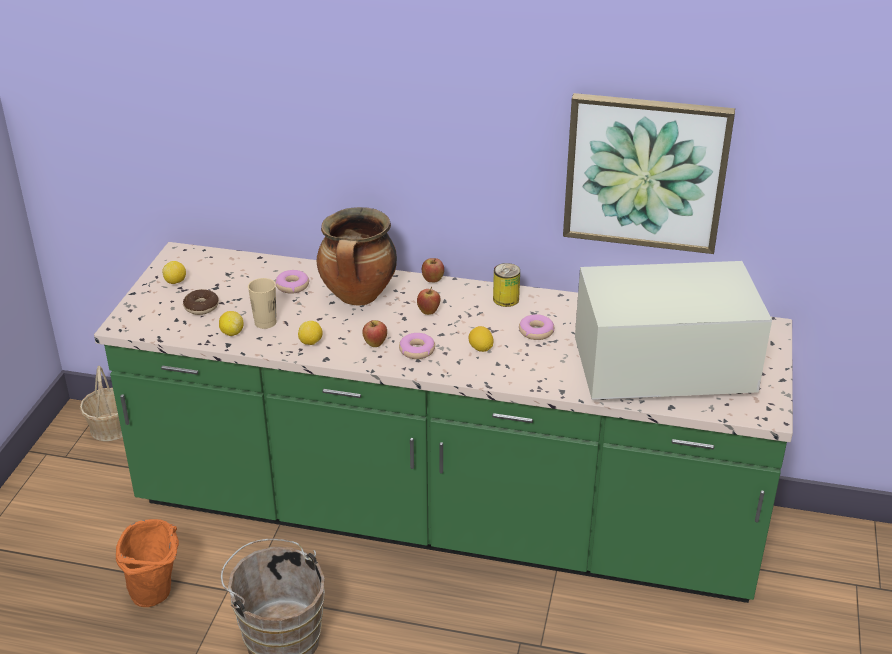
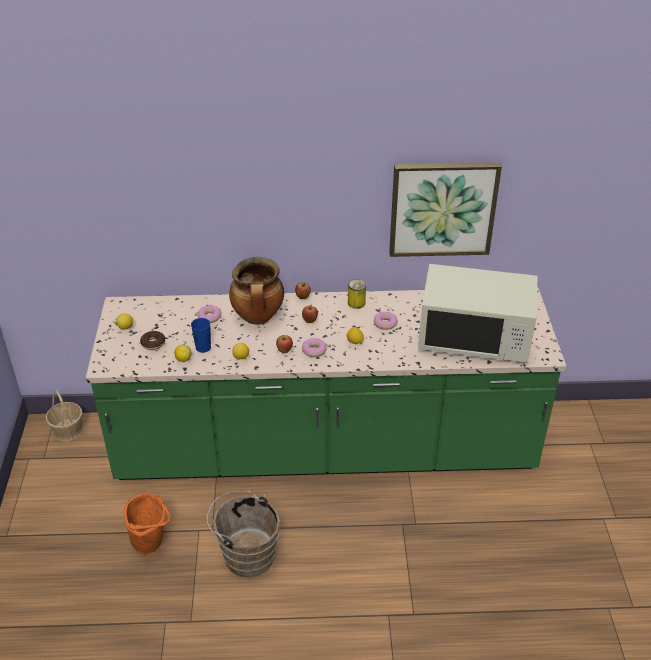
camera: 15 degrees left, 5 degrees up
(265, 322) = (203, 347): beige cup -> blue cup
(662, 372) = (474, 338): white microwave -> white microwave turned 150 degrees counterclockwise

